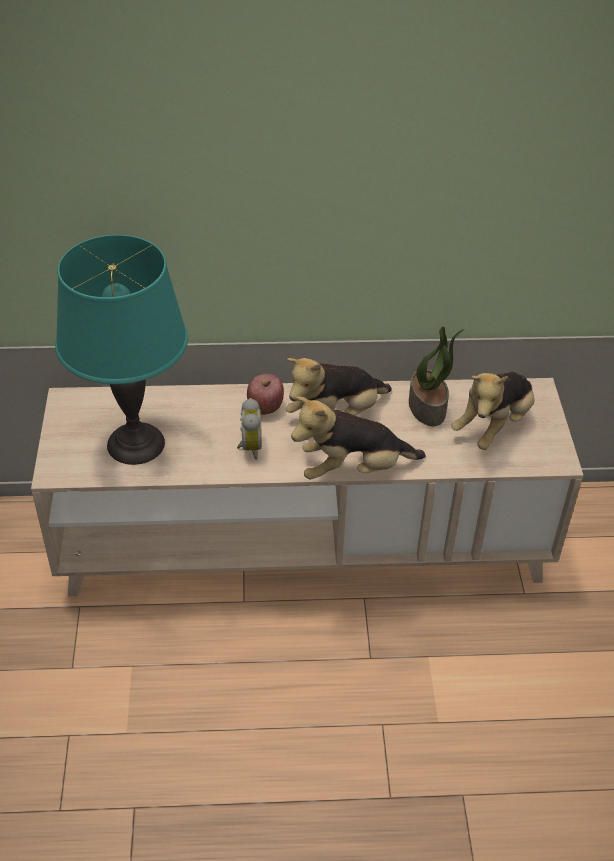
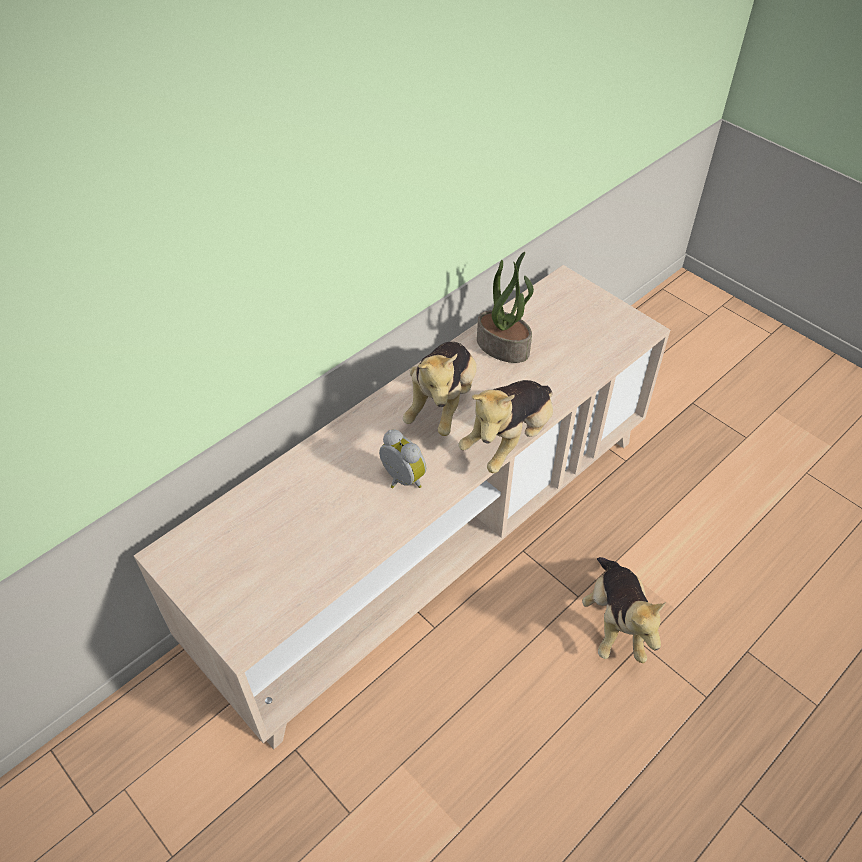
camera: 40 degrees left, 5 degrees up
(136, 443) = (292, 550): turquoise table lamp -> none
(265, 407) = (372, 433): apple -> none
(494, 426) = (568, 330): plush toy -> plush toy (615, 622)

